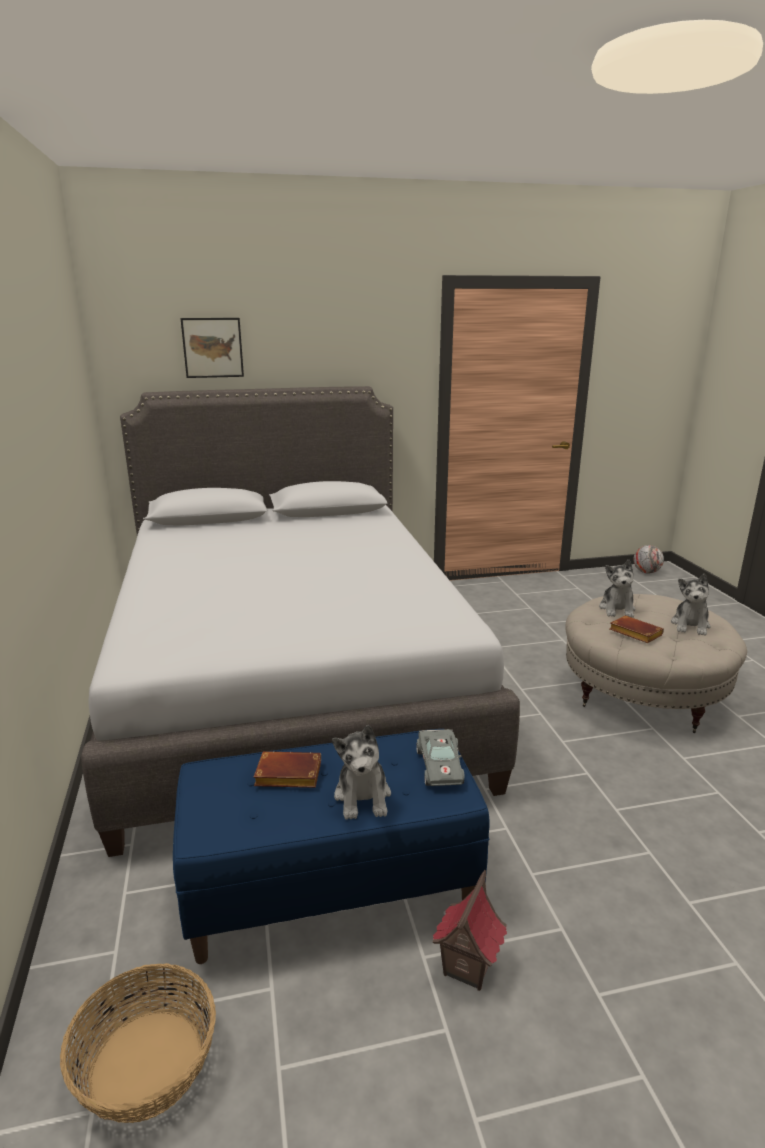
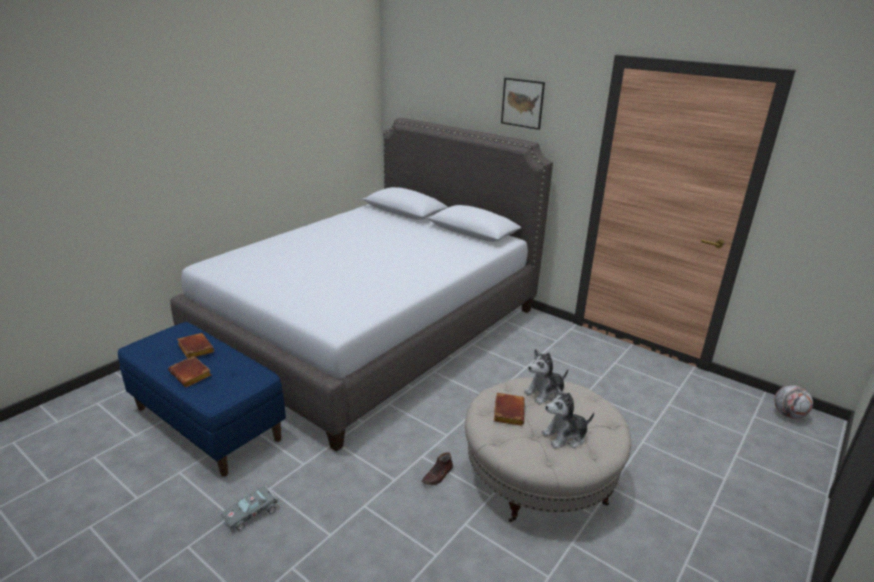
camera: 50 degrees right, 5 degrees up
(145, 1064) = (82, 422): basket -> none
(212, 347) = (442, 94): picture -> picture (522, 103)
(363, 796) = (192, 375): plush toy -> brown book
(439, 765) = (238, 386): grey toy car -> grey toy car (252, 512)
(467, 967) = (180, 489): toy house -> none
(601, 744) = (438, 475): none -> brown shoe

